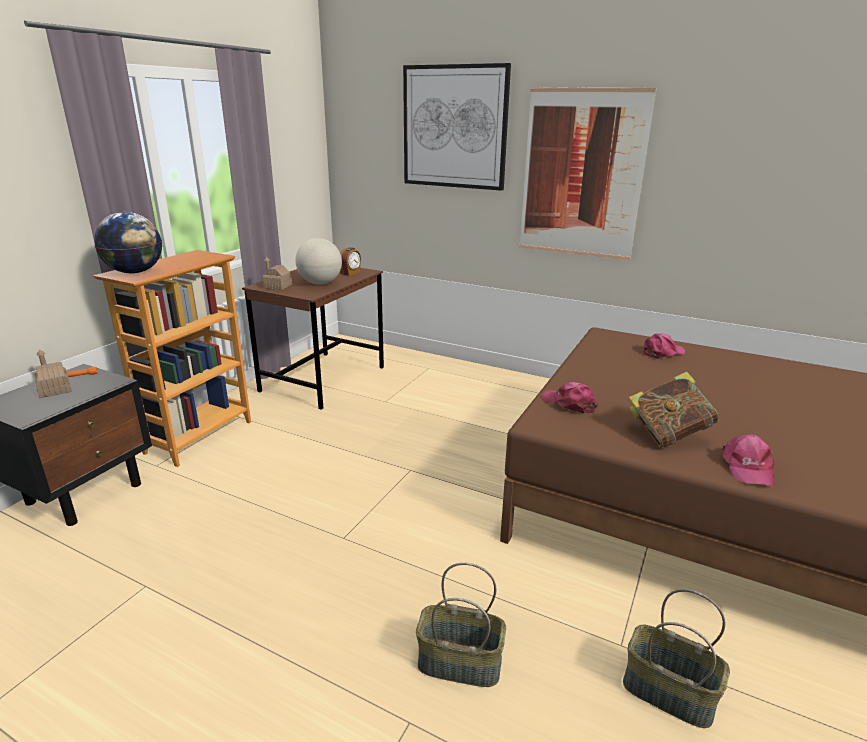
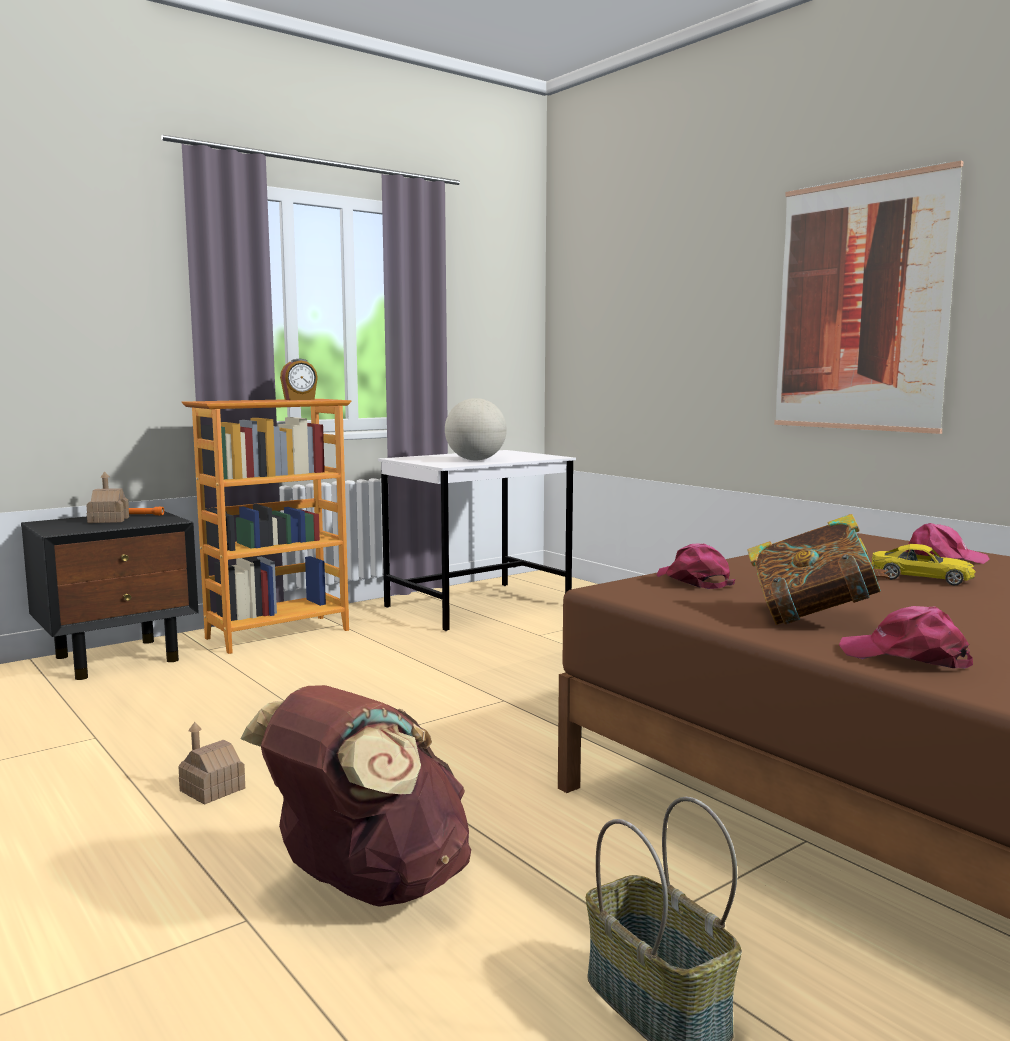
camera: 25 degrees right, 15 degrees down
(135, 272) = (224, 401): globe -> none
(277, 286) = (420, 459): toy house -> toy house (212, 789)
(323, 379) = (478, 606): brown desk -> white desk
(350, 273) = (529, 456): alarm clock -> alarm clock (299, 399)
(454, 127) = (691, 261): picture -> none
(458, 664) = (367, 886): basket -> brown backpack
(673, 376) = (921, 578): none -> yellow toy car
(747, 467) = (906, 657): pink cap -> pink cap turned 90 degrees clockwise

